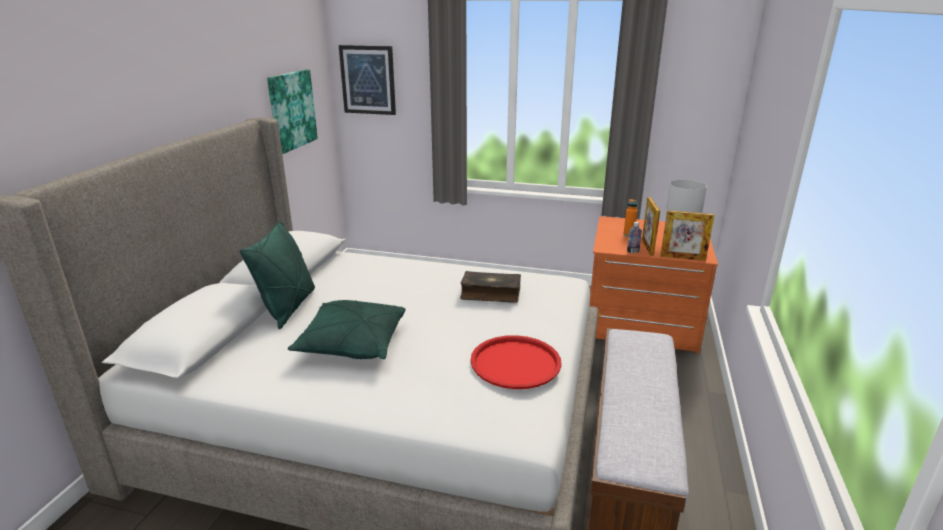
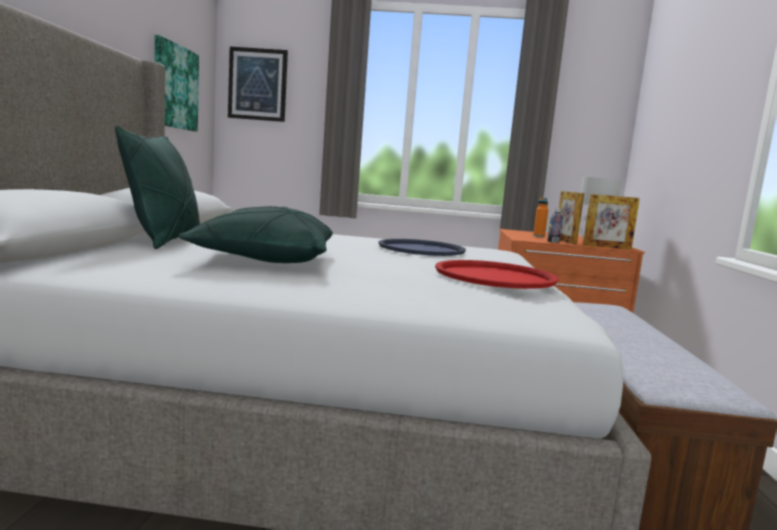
camera: 10 degrees left, 15 degrees down
(490, 293) = (421, 249): book -> blue tray

